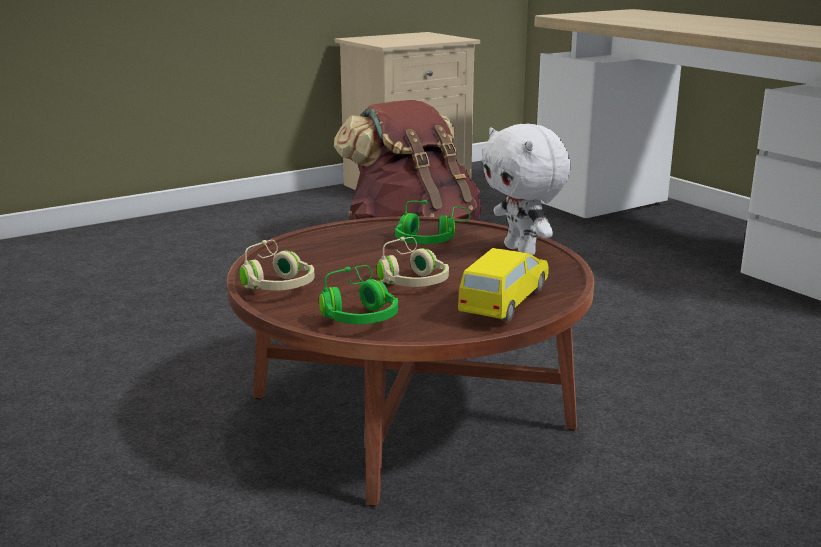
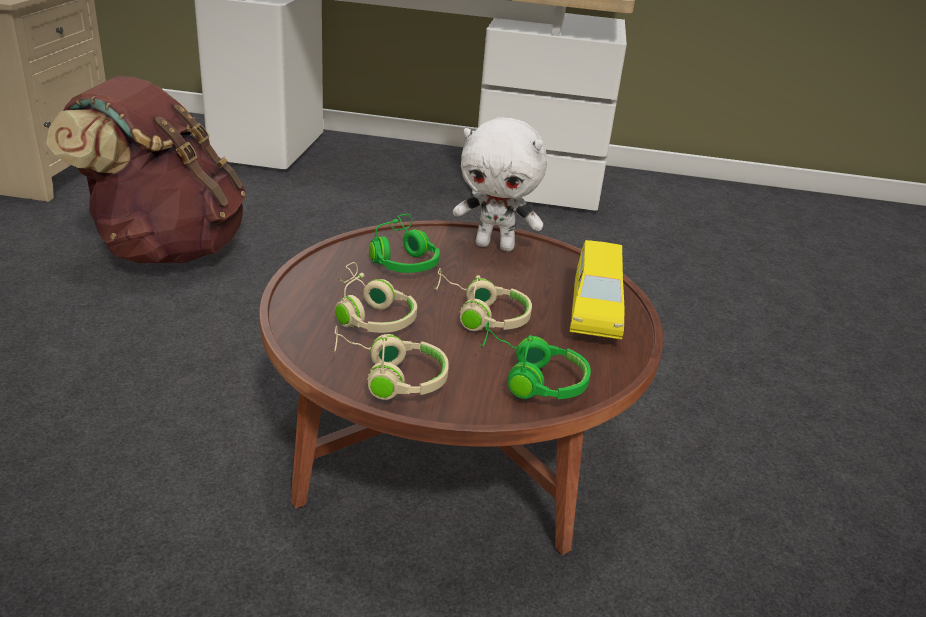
camera: 50 degrees left, 10 degrees up
(339, 257) = (370, 315): none -> beige headphones
(503, 301) = (595, 310): yellow toy car -> yellow toy car turned 150 degrees counterclockwise

